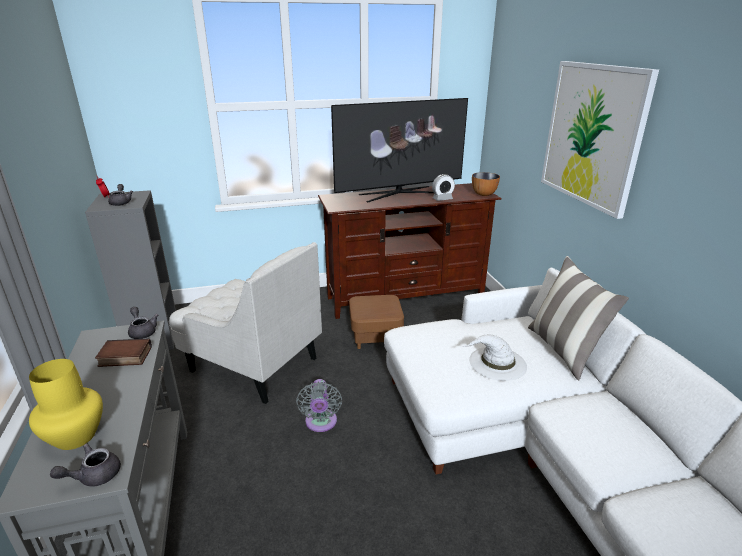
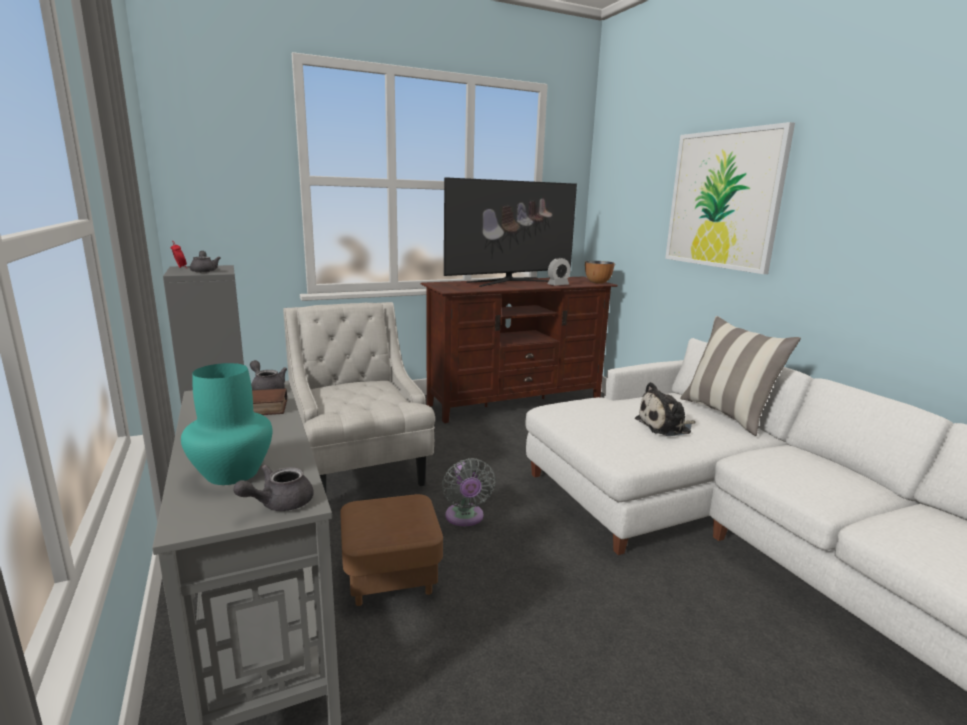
camera: 10 degrees left, 10 degrees down
(74, 436) = (231, 473): yellow vase -> turquoise vase
(253, 364) = (360, 468): white armchair -> white armchair turned 135 degrees counterclockwise
(375, 336) = (496, 436): brown ottoman -> brown ottoman (391, 575)
(496, 363) = (665, 426): white hat -> plush toy

